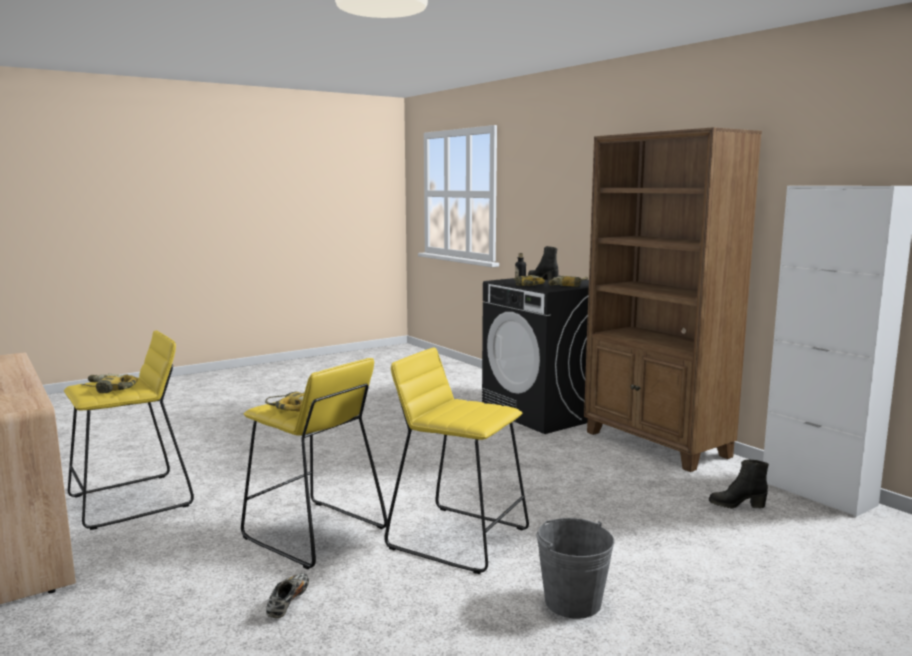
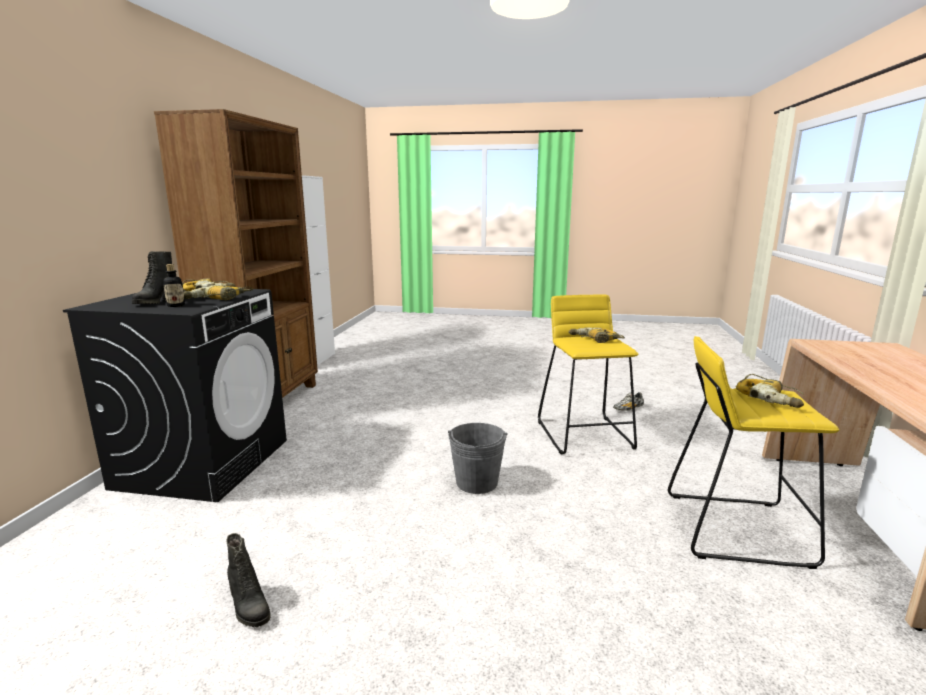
camera: 135 degrees left, 5 degrees up
(459, 538) = (507, 403): yellow stool -> none
(572, 602) = (507, 372): grey bucket -> grey bucket (477, 482)
(736, 505) = (354, 370): black boot -> black boot (248, 607)

